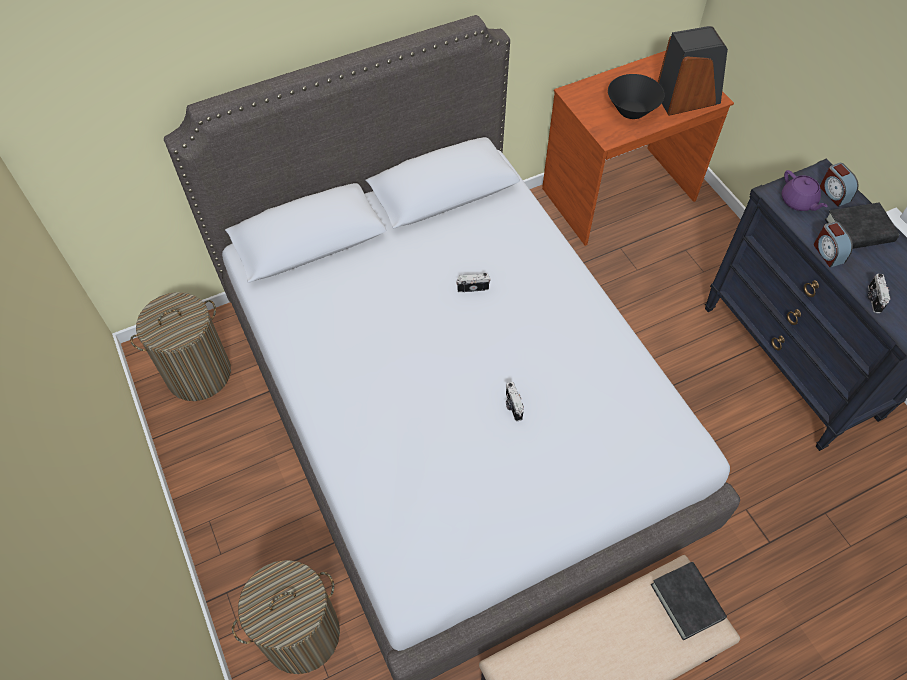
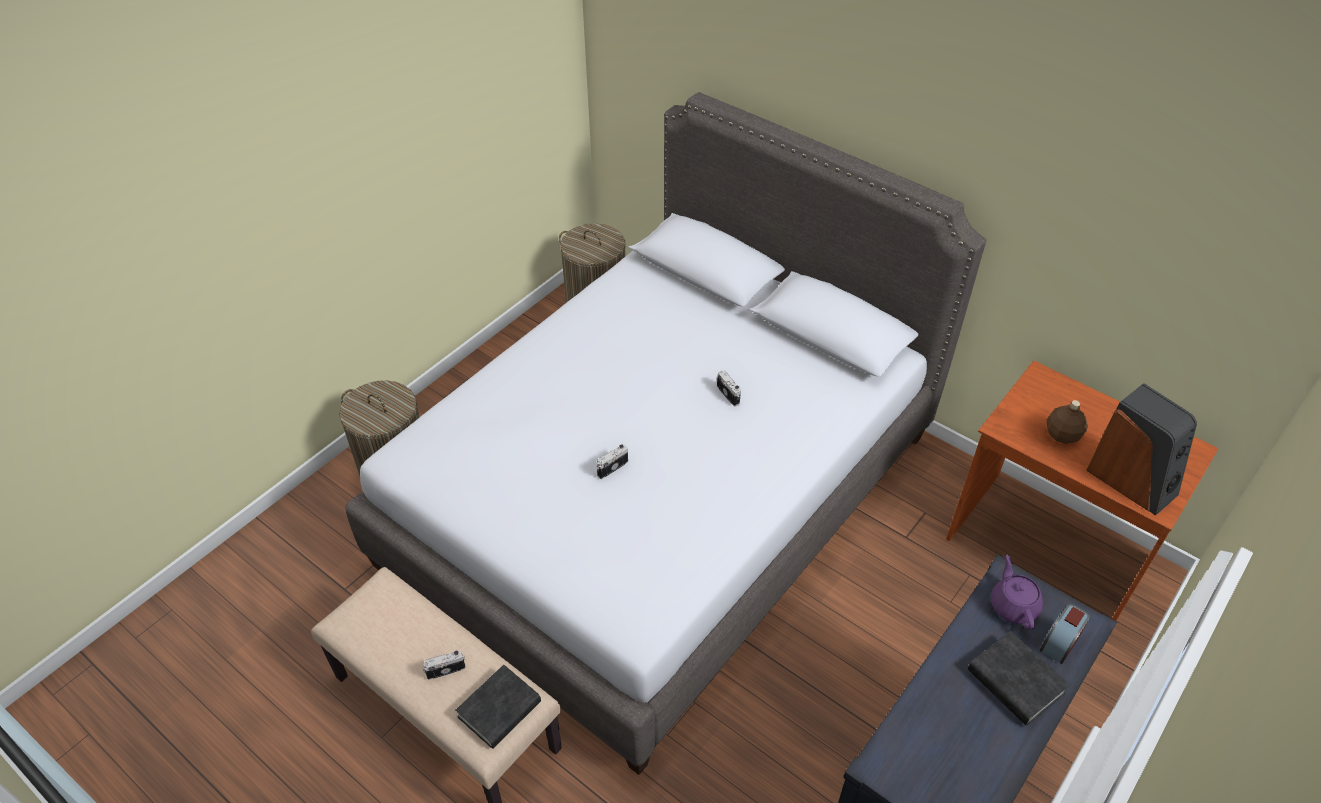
camera: 65 degrees right, 10 degrees down
(631, 111) = (1062, 434): black bowl -> brown bottle
(798, 202) = (1013, 605): purple teapot -> purple teapot turned 135 degrees clockwise
(828, 253) = (951, 654): alarm clock -> none
(873, 299) = (910, 718): camera -> camera (445, 669)

